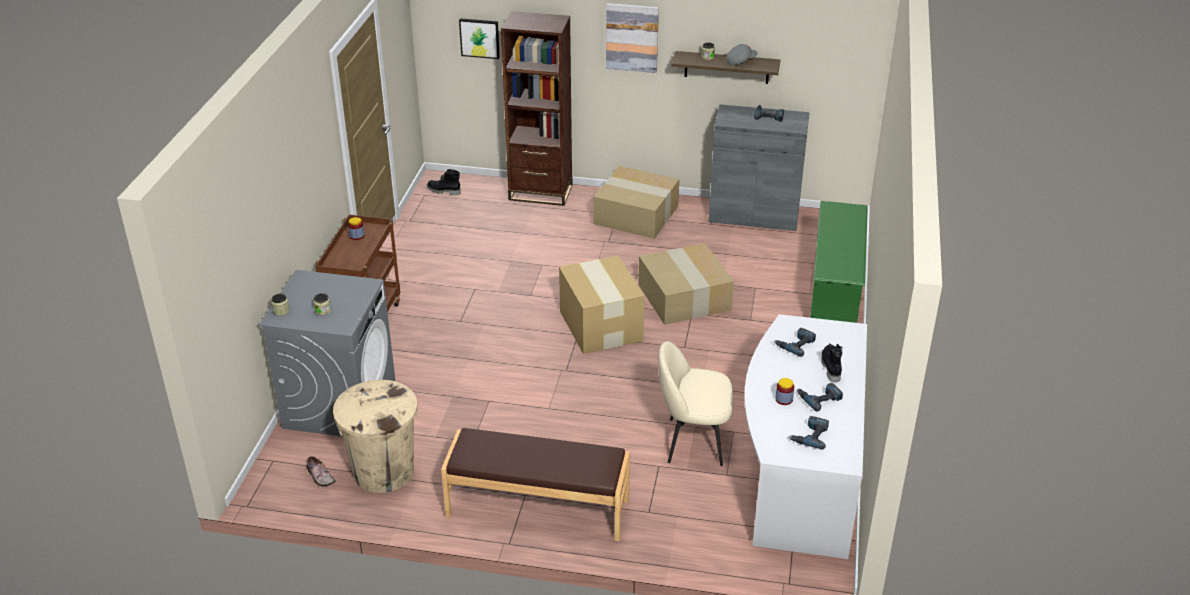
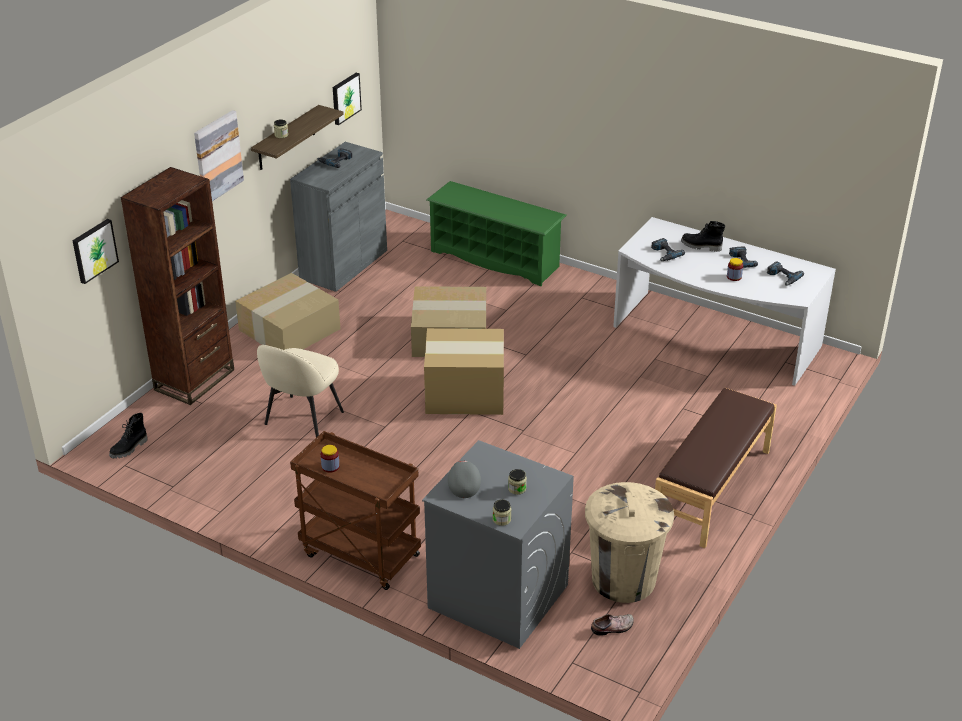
camera: 70 degrees left, 0 degrees up
(693, 441) = (658, 382): beige chair -> beige chair (303, 419)
(740, 61) = (305, 122): grey cap -> grey cap (463, 484)
(823, 73) = (345, 98): none -> picture

